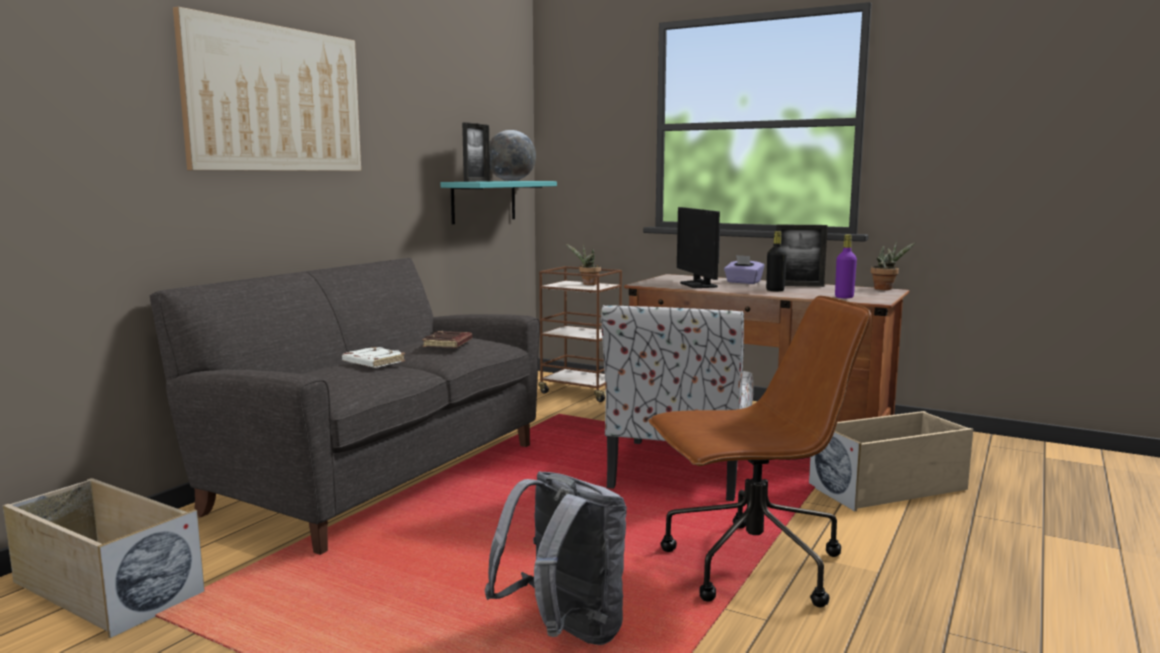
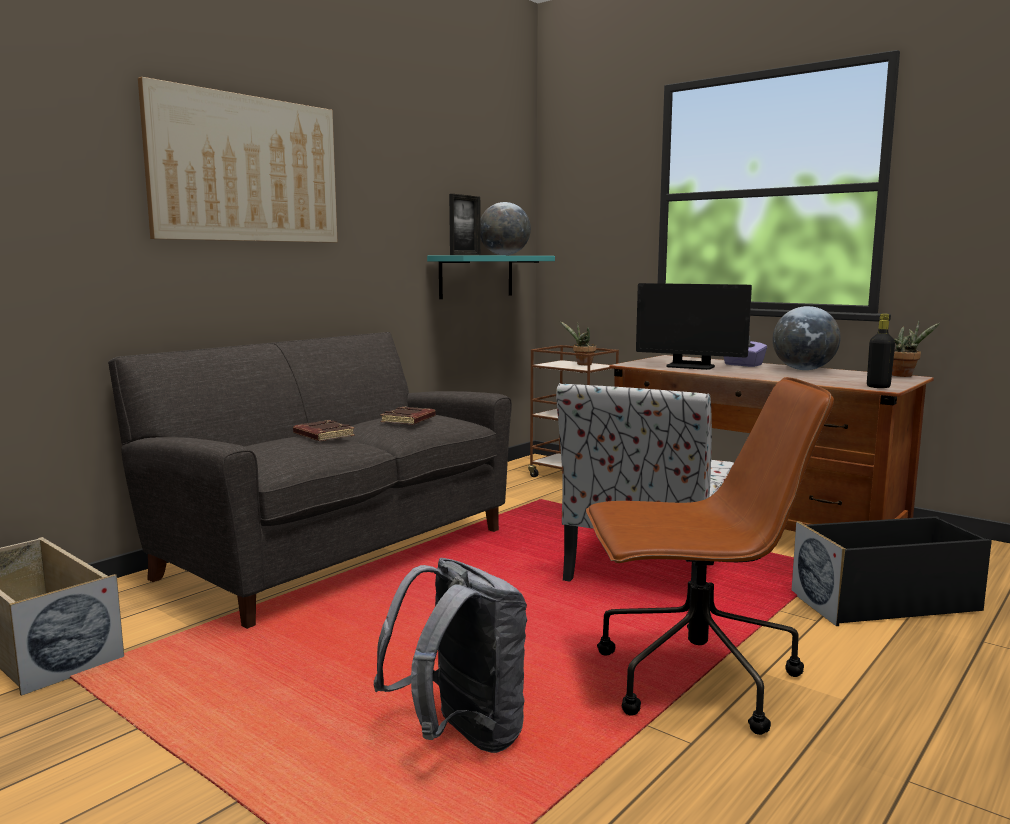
camera: 10 degrees right, 0 degrees up
(372, 362) = (322, 436): white book -> brown book
(698, 285) = (690, 366): monitor -> monitor turned 60 degrees counterclockwise
(775, 290) = (773, 374): black bottle -> black bottle (878, 387)
(798, 285) = (804, 369): picture frame -> globe
(844, 297) = (848, 383): purple bottle -> none
(889, 487) = (886, 602): beige storage box -> black storage box

